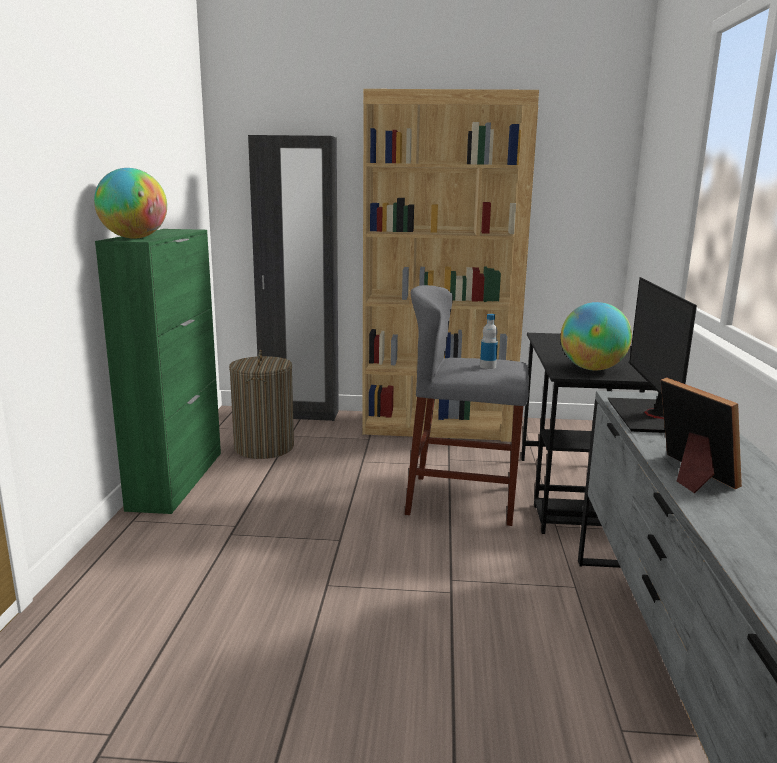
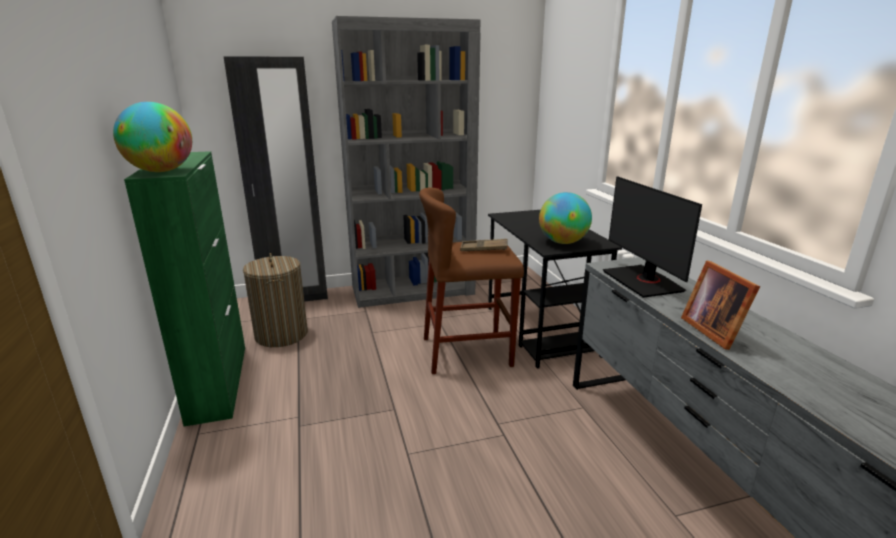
camera: 20 degrees left, 5 degrees up
(438, 427) = (413, 291): brown bookcase -> grey bookcase
(462, 500) = (467, 352): grey stool -> brown stool
(488, 366) = (484, 249): bottle -> brown tray
(690, 475) = (714, 330): picture frame -> picture frame turned 150 degrees counterclockwise

